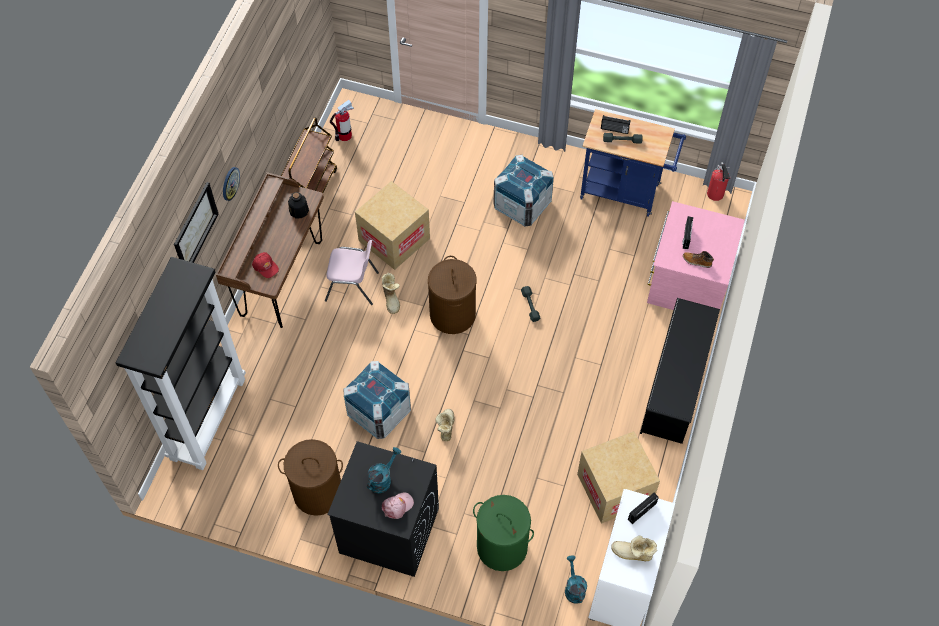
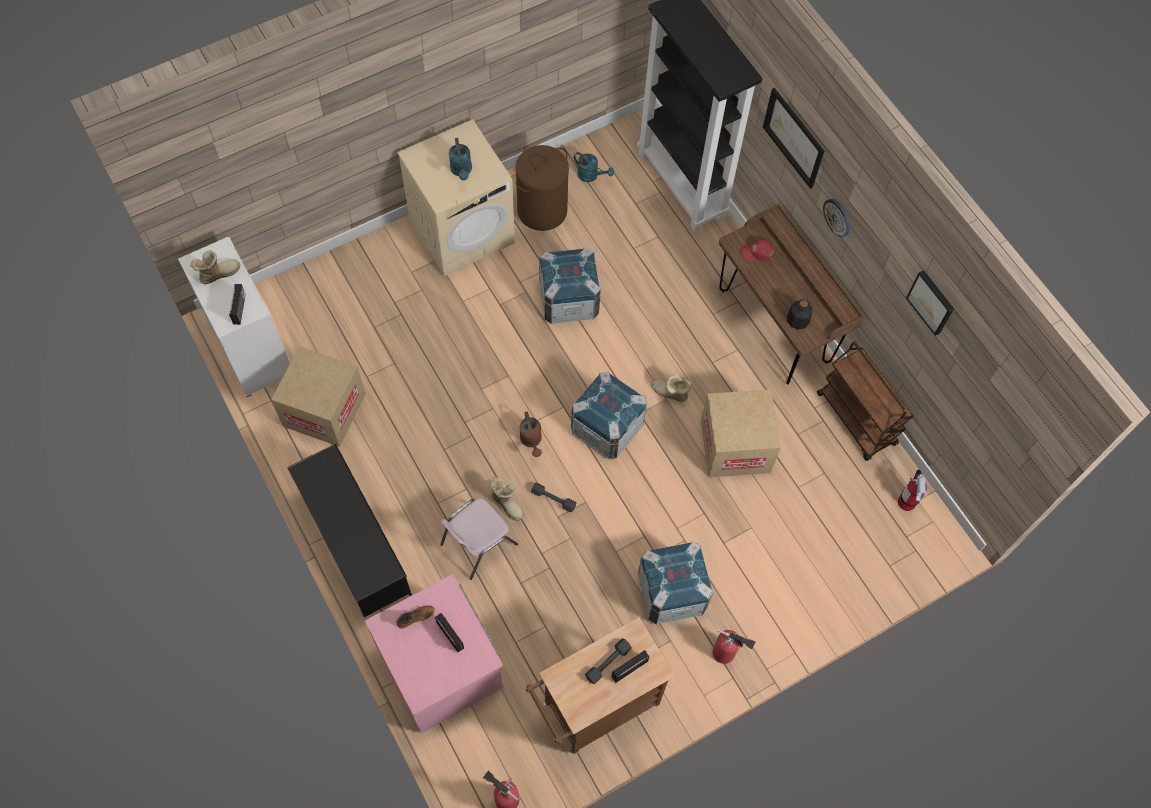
camera: 130 degrees right, 5 degrees up
(270, 73) = (931, 302): none -> picture
(352, 286) = (713, 374): pink chair -> pink chair (477, 544)
(388, 530) = (462, 231): black washing machine -> beige washing machine
(397, 506) = (430, 164): pink cap -> none
(445, 427) = (505, 335): boot -> boot (507, 503)
(453, 315) = (606, 428): brown laundry basket -> crate
(501, 547) = (368, 292): green laundry basket -> none
(505, 348) = (532, 441): none -> brown watering can
(529, 157) = (726, 653): none -> fire extinguisher
(573, 588) = (286, 312): turquoise watering can -> turquoise watering can (591, 175)
(625, 192) = (595, 708): blue cart -> brown cart

